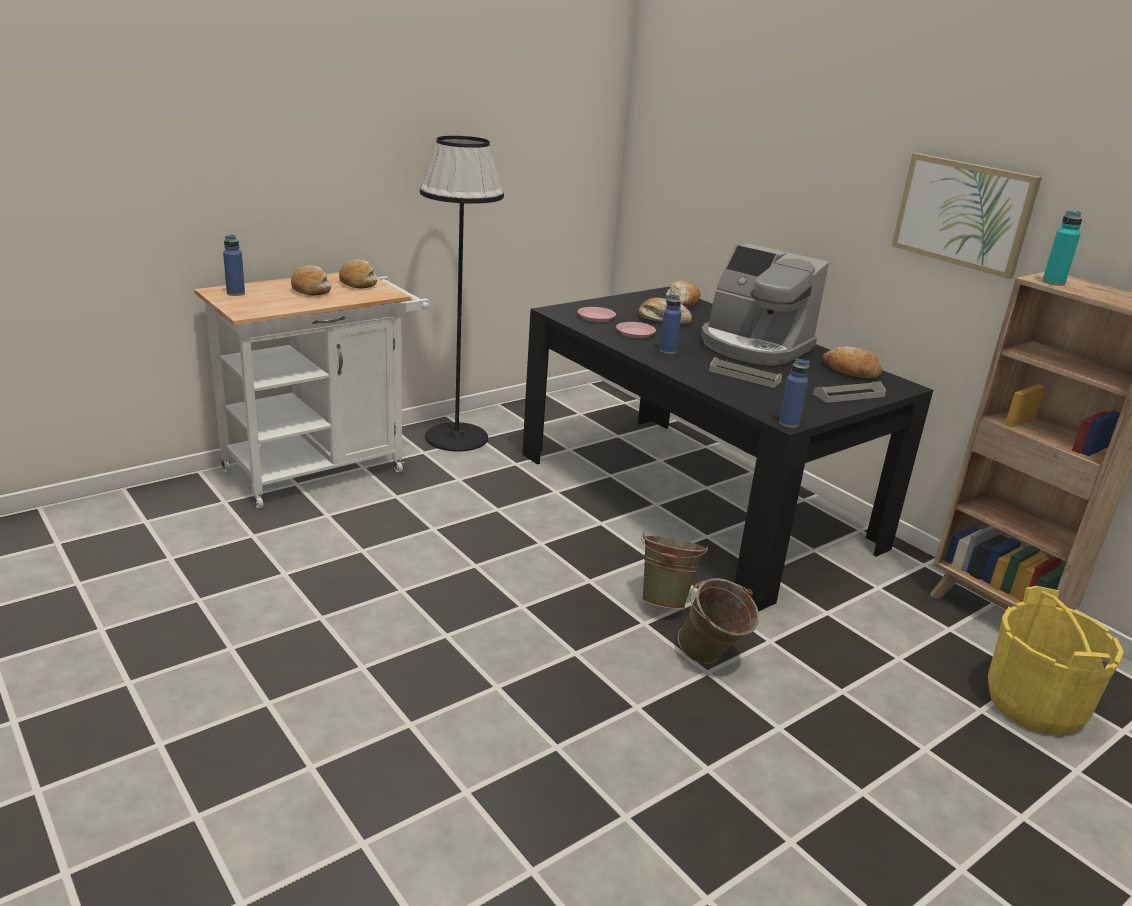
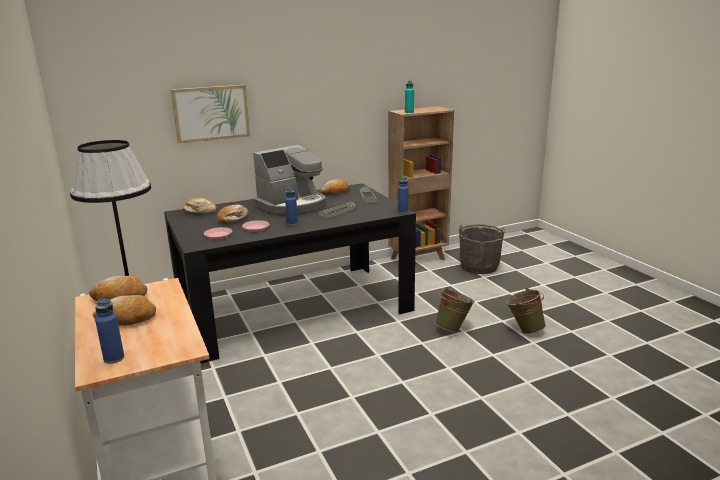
camera: 75 degrees left, 5 degrees down
(666, 600) = (401, 333): green bucket -> green bucket (523, 330)
(963, 213) = (339, 99): picture -> picture (211, 113)
(1035, 704) = (479, 266): yellow bucket -> grey bucket

